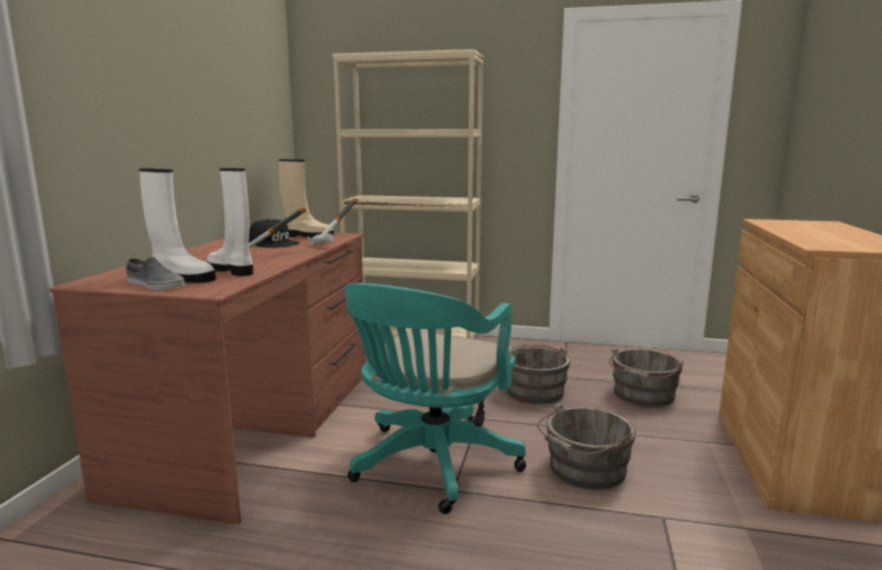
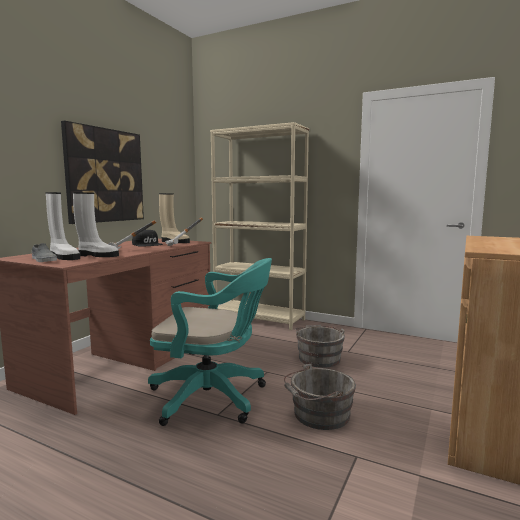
camera: 15 degrees right, 5 degrees down
(181, 130) = (105, 175): none -> picture
(232, 270) = (97, 255): white boot -> white boot turned 135 degrees clockwise
(431, 466) = (214, 397): turquoise office chair -> turquoise office chair turned 120 degrees counterclockwise
(642, 395) = (400, 370): grey bucket -> none

